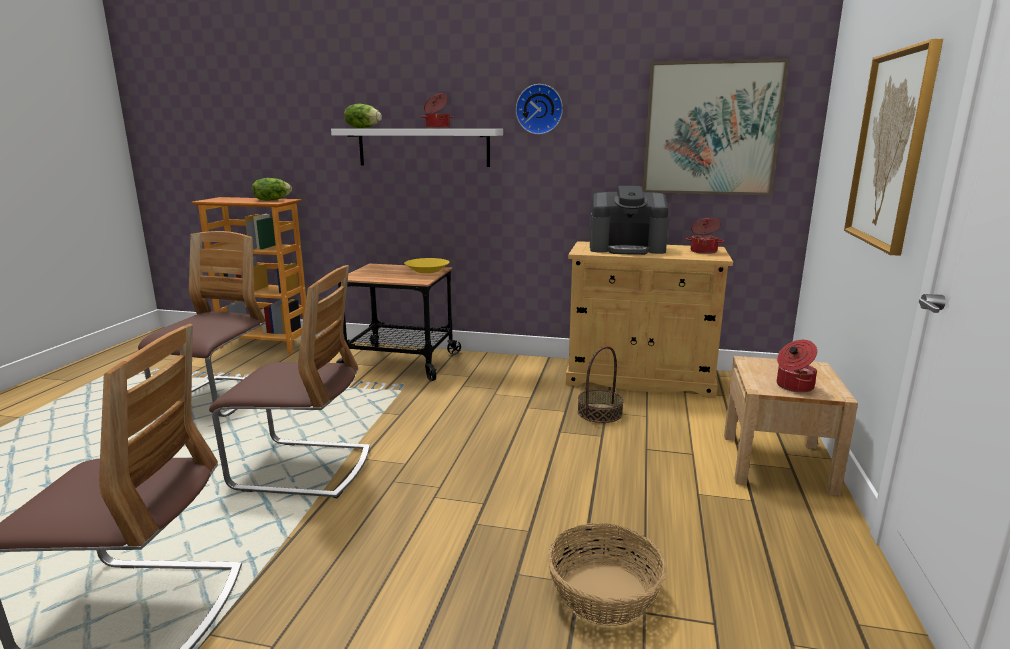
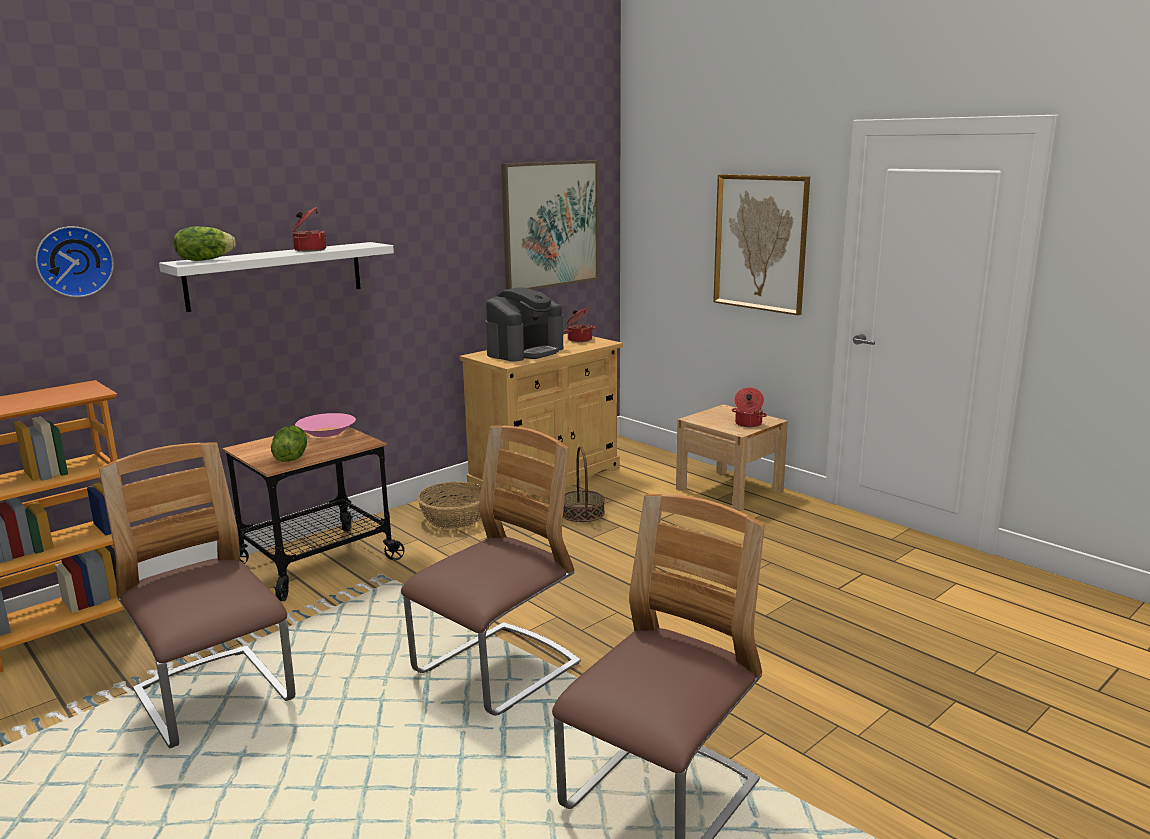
camera: 55 degrees left, 0 degrees up
(272, 200) = (64, 392): lettuce -> lettuce (291, 458)
(427, 270) = (326, 432): yellow bowl -> pink bowl
(539, 109) = (407, 216): wall clock -> wall clock (73, 261)
(605, 593) = (811, 593): basket -> basket (455, 518)

